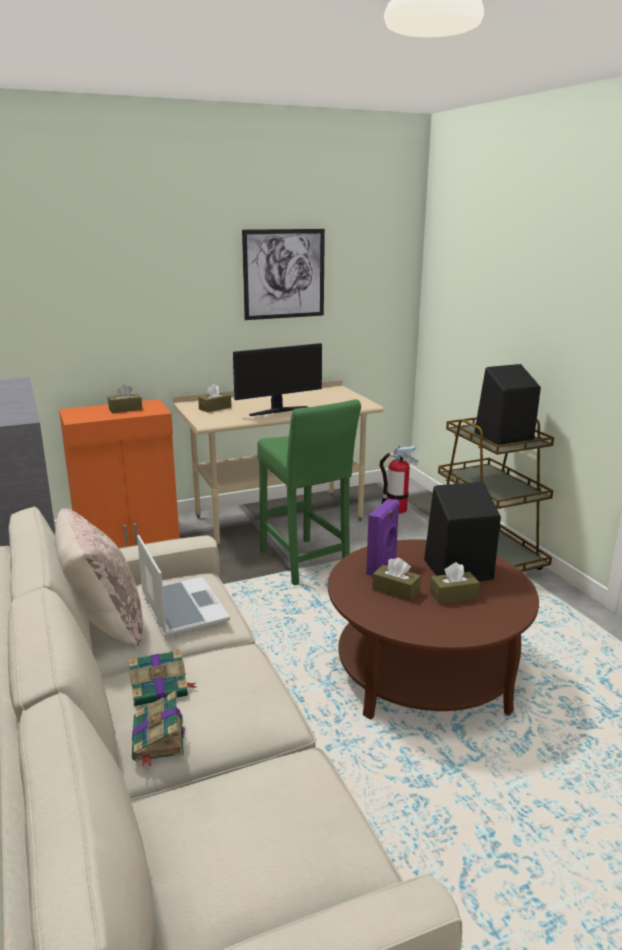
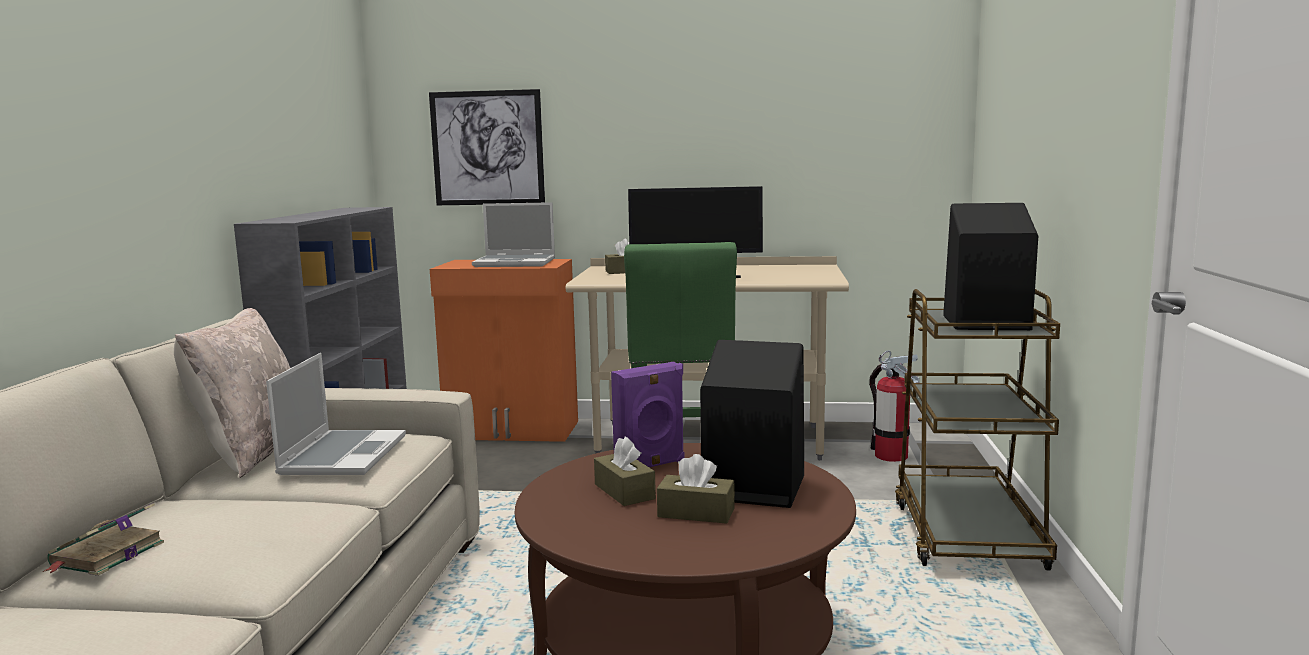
camera: 30 degrees right, 10 degrees down
(125, 409) = (516, 263): brown tissue box -> laptop
(160, 688) = (192, 515): book -> none
(284, 274) = (749, 103): picture -> picture (487, 148)

